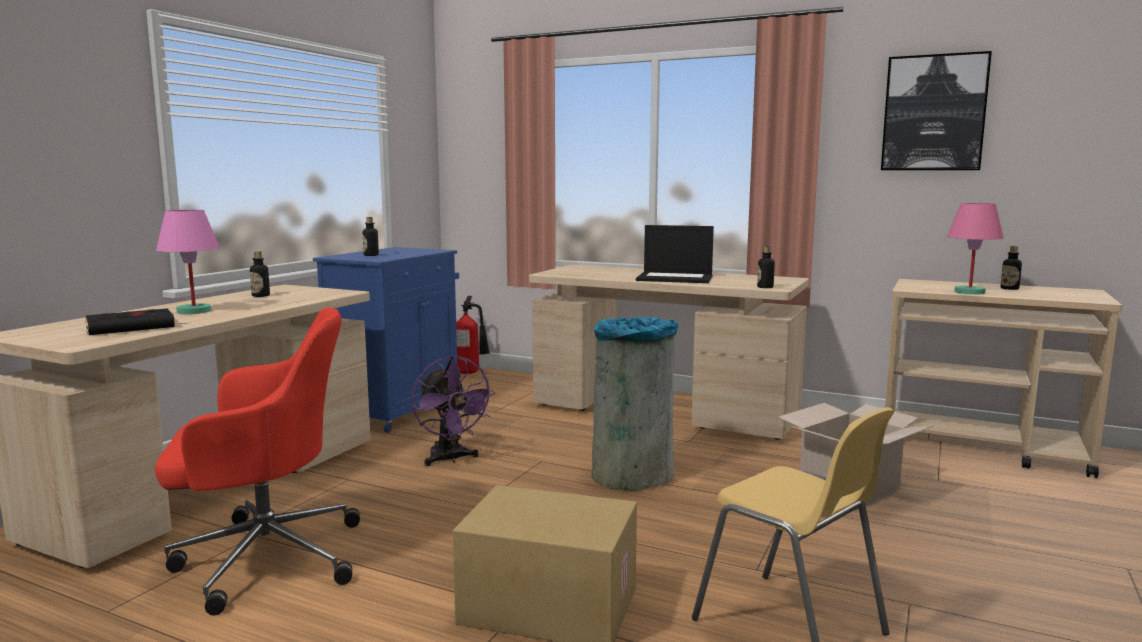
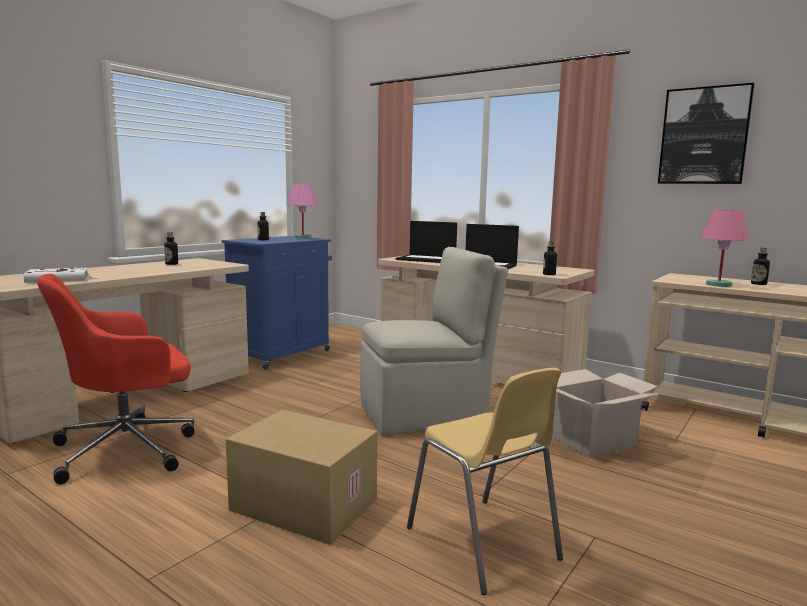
camera: 10 degrees right, 0 degrees up
(134, 327) = (60, 279): black book -> white book
(193, 311) = (113, 271): pink table lamp -> pink table lamp (302, 237)
(264, 558) = (129, 448): red office chair -> red office chair turned 150 degrees clockwise
(450, 459) = (298, 391): purple fan -> none
(471, 372) = (350, 332): fire extinguisher -> none
(592, 273) = (427, 259): none -> laptop
(633, 475) = (426, 414): grey trash can -> beige chair

